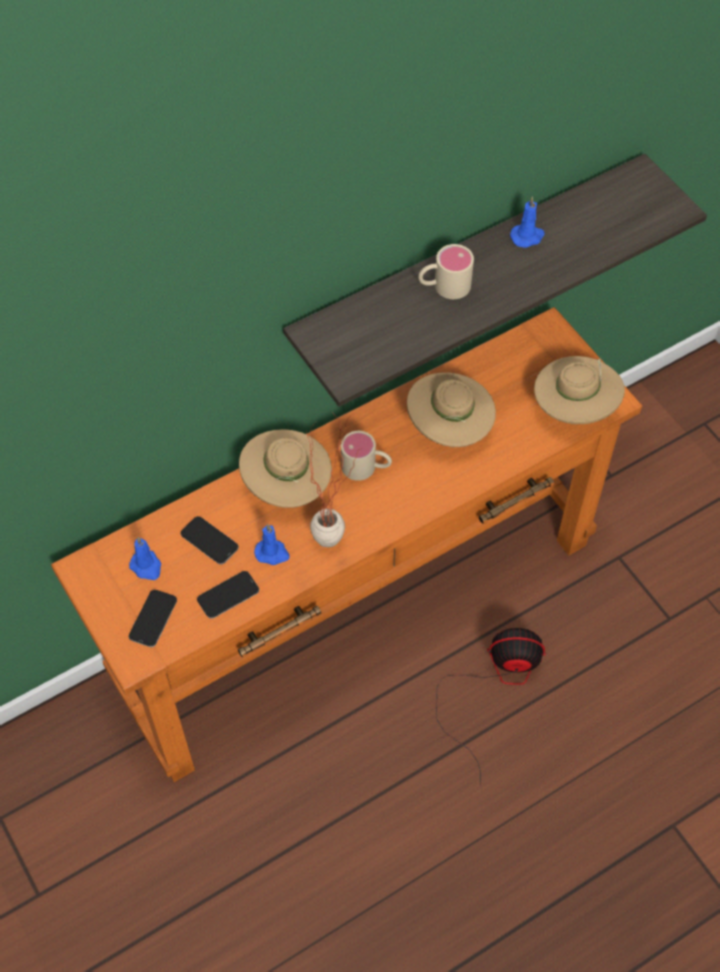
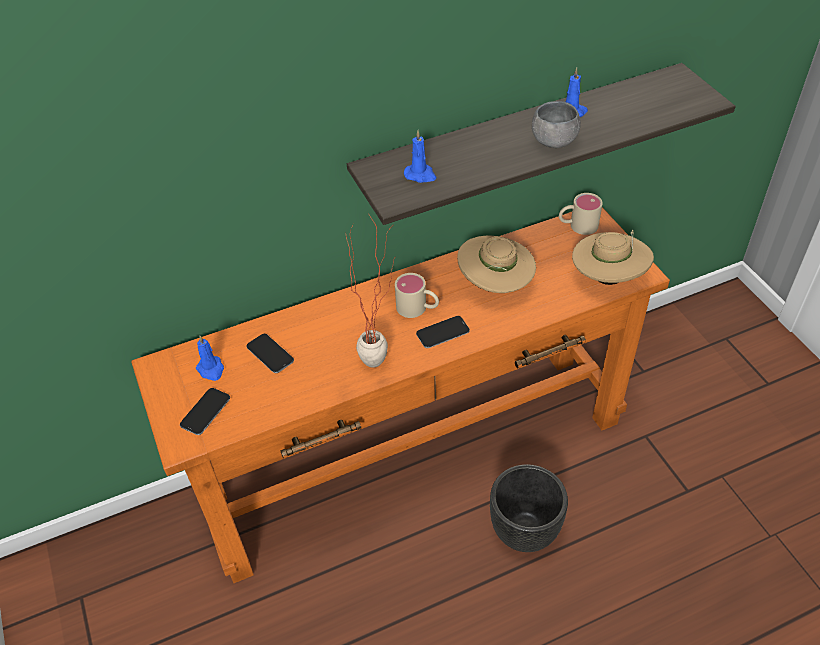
camera: 10 degrees right, 10 degrees down
(228, 595) = (276, 399): phone -> phone (442, 333)
(272, 553) = (322, 368): blue candle -> blue candle (420, 175)
(287, 486) = (346, 317): beige hat -> none
(444, 286) = (493, 142): beige mug -> beige mug (577, 225)
(493, 685) = (525, 531): fan -> black planter
(511, 280) = (554, 141): none -> grey bowl

